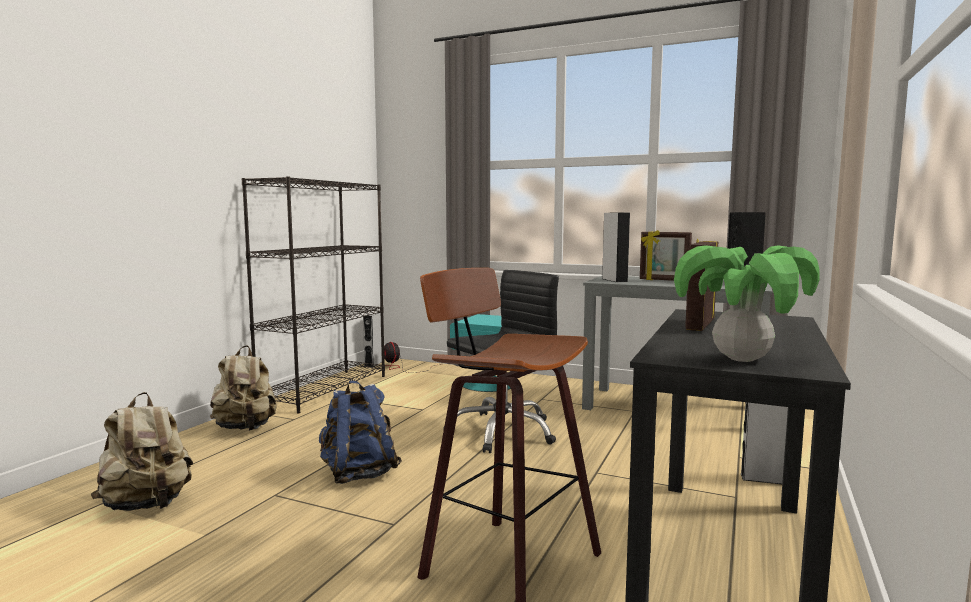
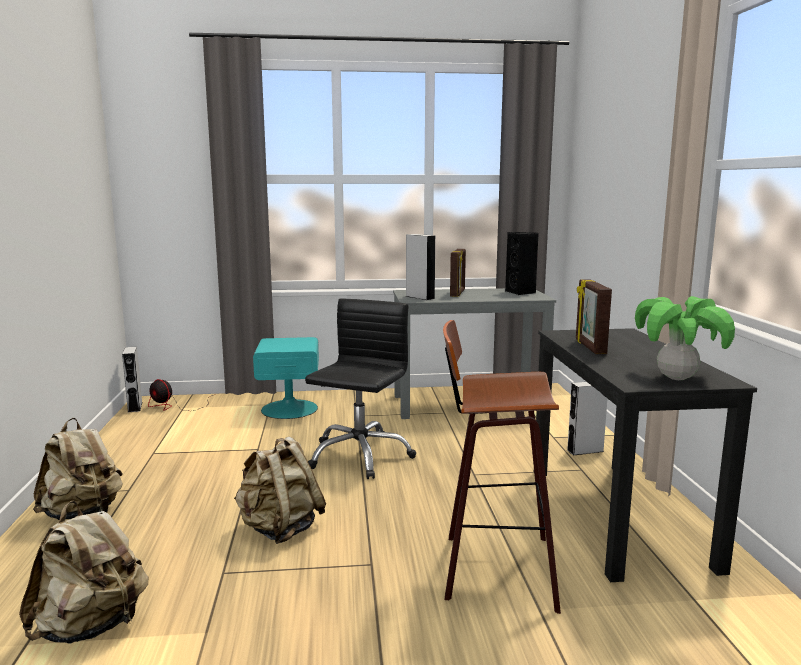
camera: 30 degrees left, 5 degrees up
(325, 389) = (118, 448): black bookcase -> none
(358, 474) = (280, 529): blue backpack -> beige backpack
(664, 280) = (458, 294): picture frame -> picture frame turned 75 degrees counterclockwise

